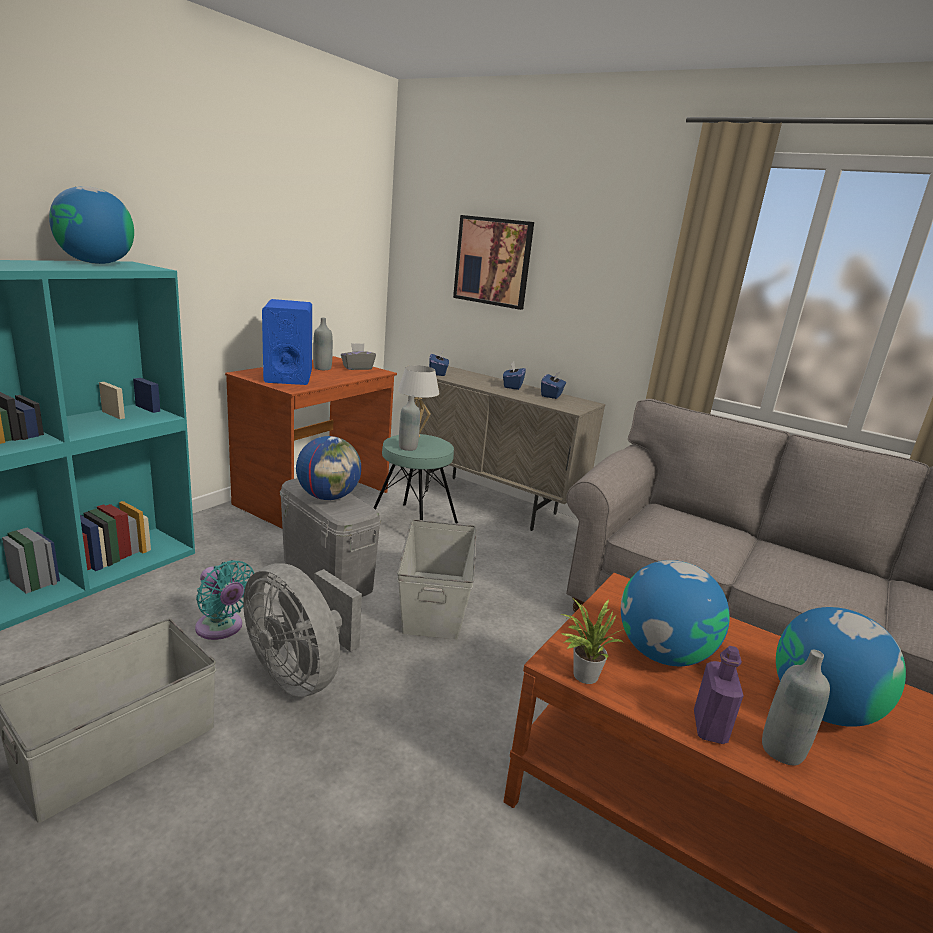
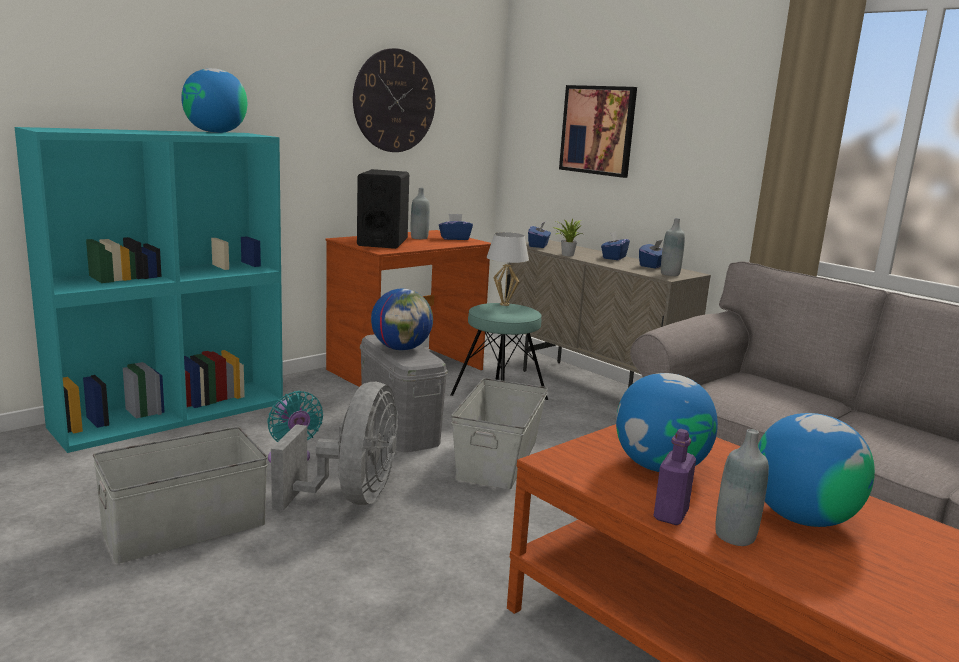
camera: 15 degrees right, 5 degrees down
(288, 376) = (382, 242): blue speaker -> black speaker
(289, 225) = (394, 101): none -> wall clock
(301, 673) = (351, 497): grey fan -> grey fan turned 135 degrees counterclockwise
(357, 368) = (454, 238): grey tissue box -> blue tissue box
(408, 447) = (492, 313): grey bottle -> grey bottle (670, 274)
(582, 674) = (567, 470): potted plant -> potted plant (566, 254)

